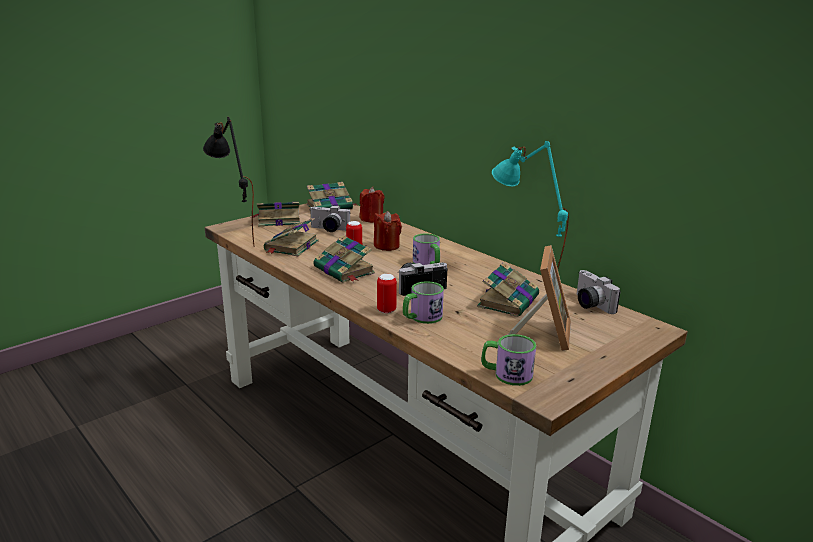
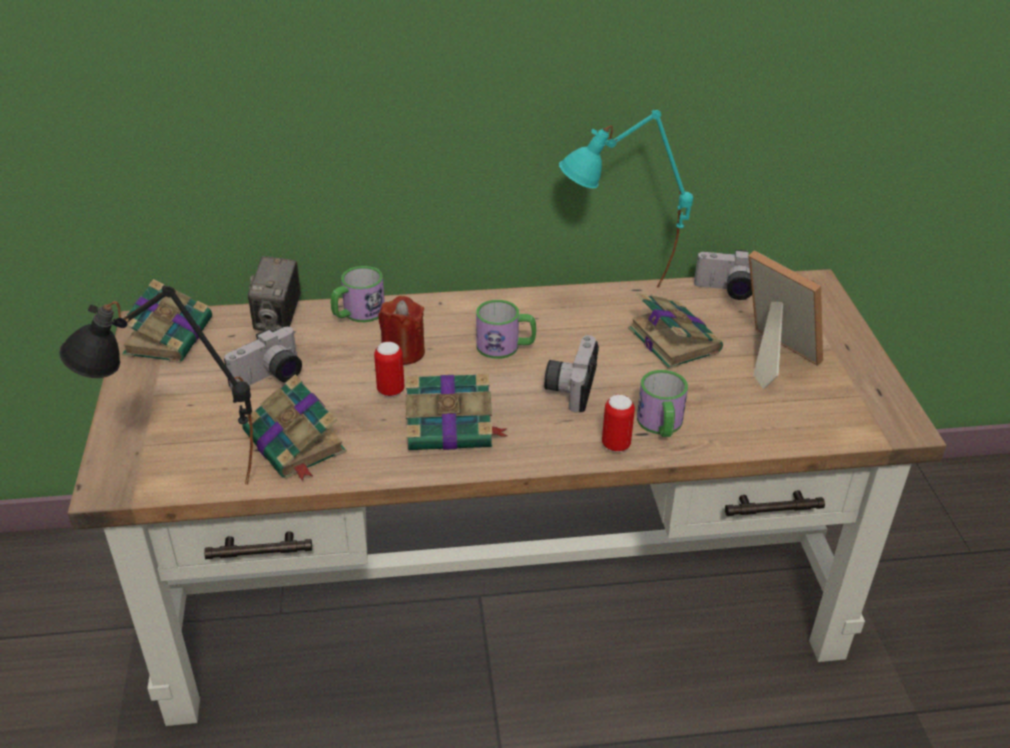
camera: 55 degrees left, 15 degrees up
(277, 220) = (154, 414): book -> none
(371, 219) = (278, 319): red candle -> camera
(506, 374) = (842, 428): mug -> mug (358, 313)

